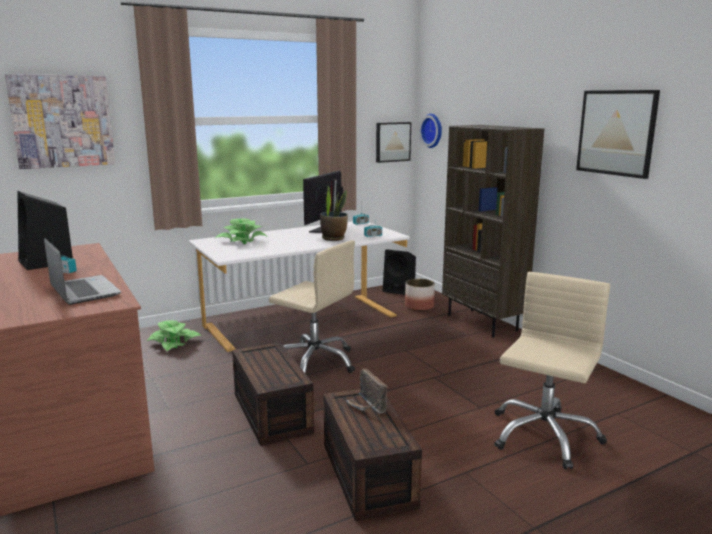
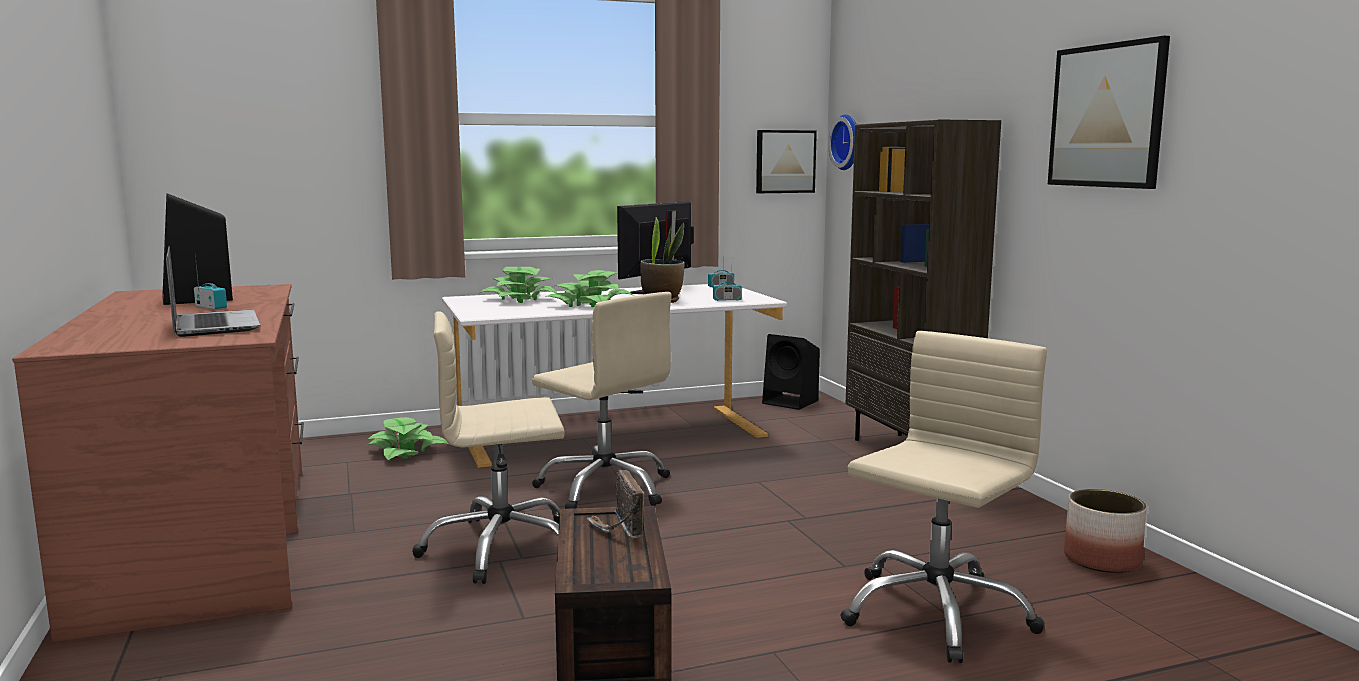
camera: 10 degrees right, 5 degrees down
(62, 121) = (266, 112): picture -> none
(270, 412) = (501, 548): brown storage box -> beige office chair
(290, 243) = (589, 304): none -> potted plant
(419, 306) = (812, 426): planter -> planter (1102, 560)

